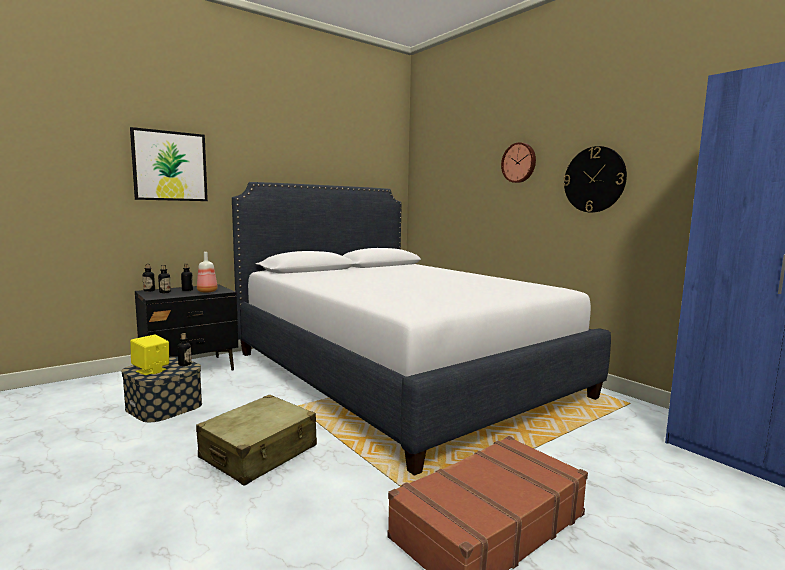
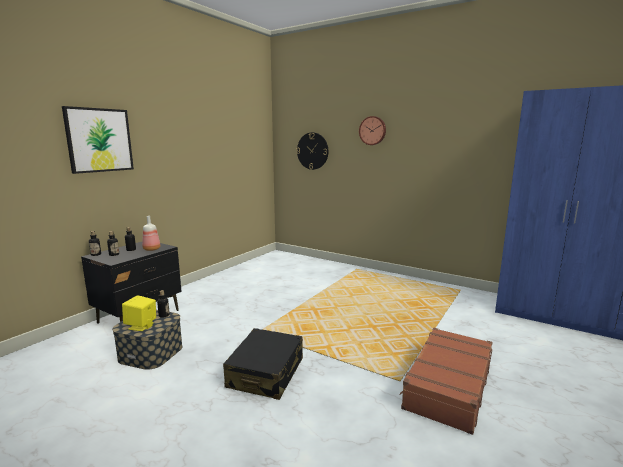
camera: 20 degrees left, 5 degrees up
(259, 453) = (266, 373): beige suitcase -> black suitcase
(399, 373) = (308, 292): white bed -> none
(594, 179) = (430, 145): wall clock -> wall clock (312, 151)

